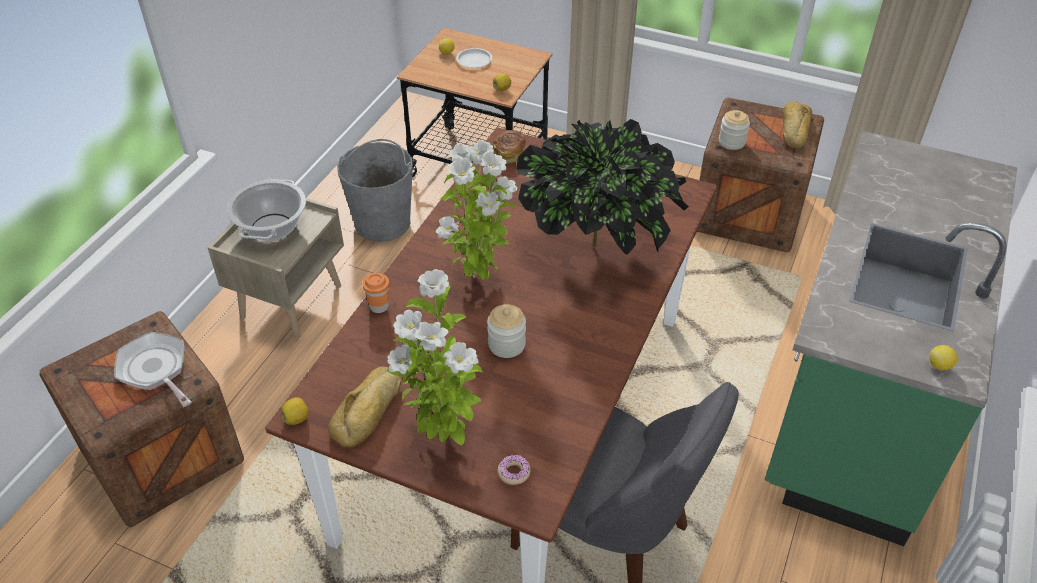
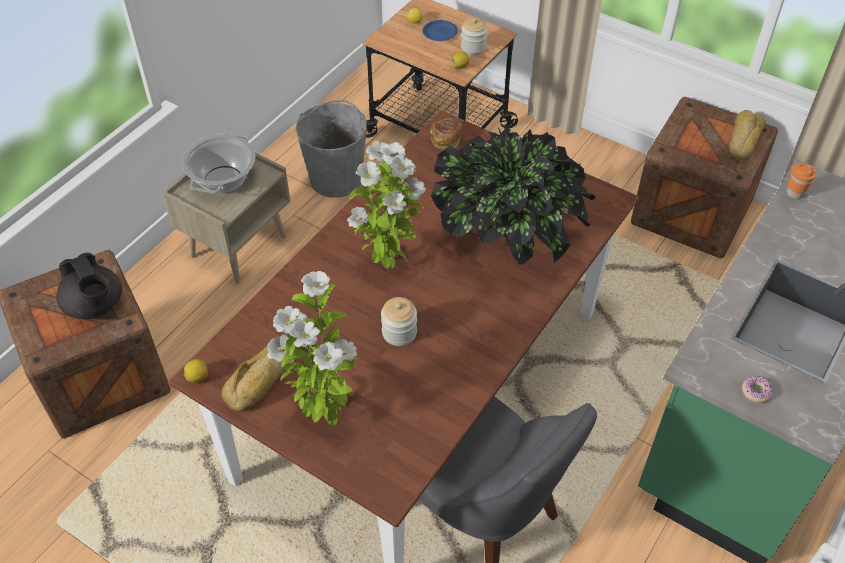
camera: 10 degrees right, 5 degrees up
(155, 370) = (95, 306): frying pan -> black teapot
(379, 306) = (292, 279): orange cup -> orange cup (794, 193)
(474, 61) = (439, 33): white plate -> blue plate
(514, 472) = (377, 457): donut -> donut (756, 392)
(731, 142) = (676, 145): jar -> jar (473, 48)
(939, 366) = (800, 416): lemon -> none

